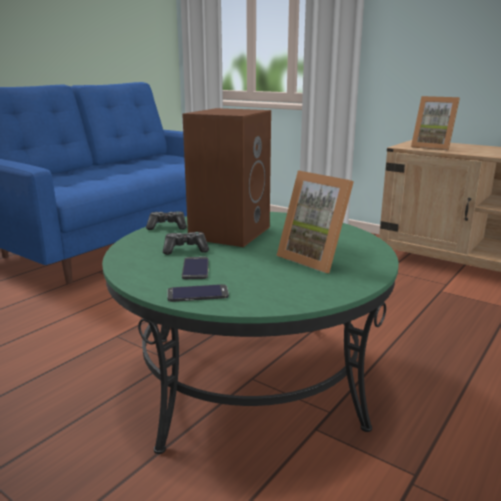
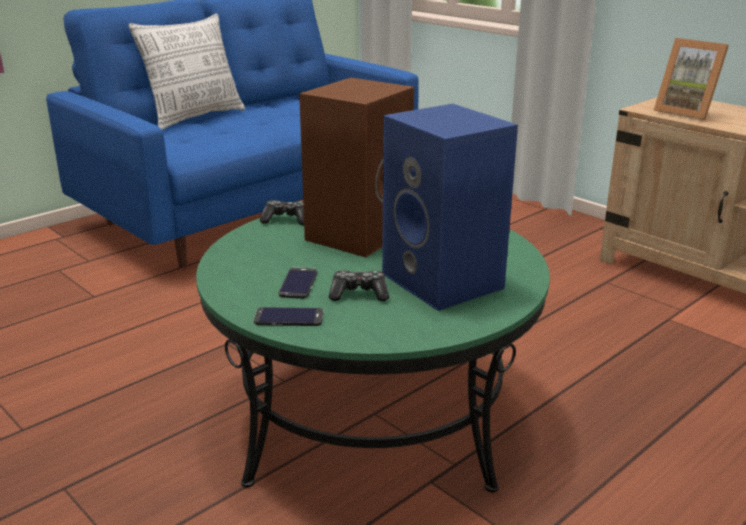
camera: 10 degrees right, 5 degrees up
(71, 171) = (195, 117): none -> pillow
(185, 250) = (296, 256): game controller -> game controller (359, 294)
(316, 259) = (446, 281): picture frame -> blue speaker

